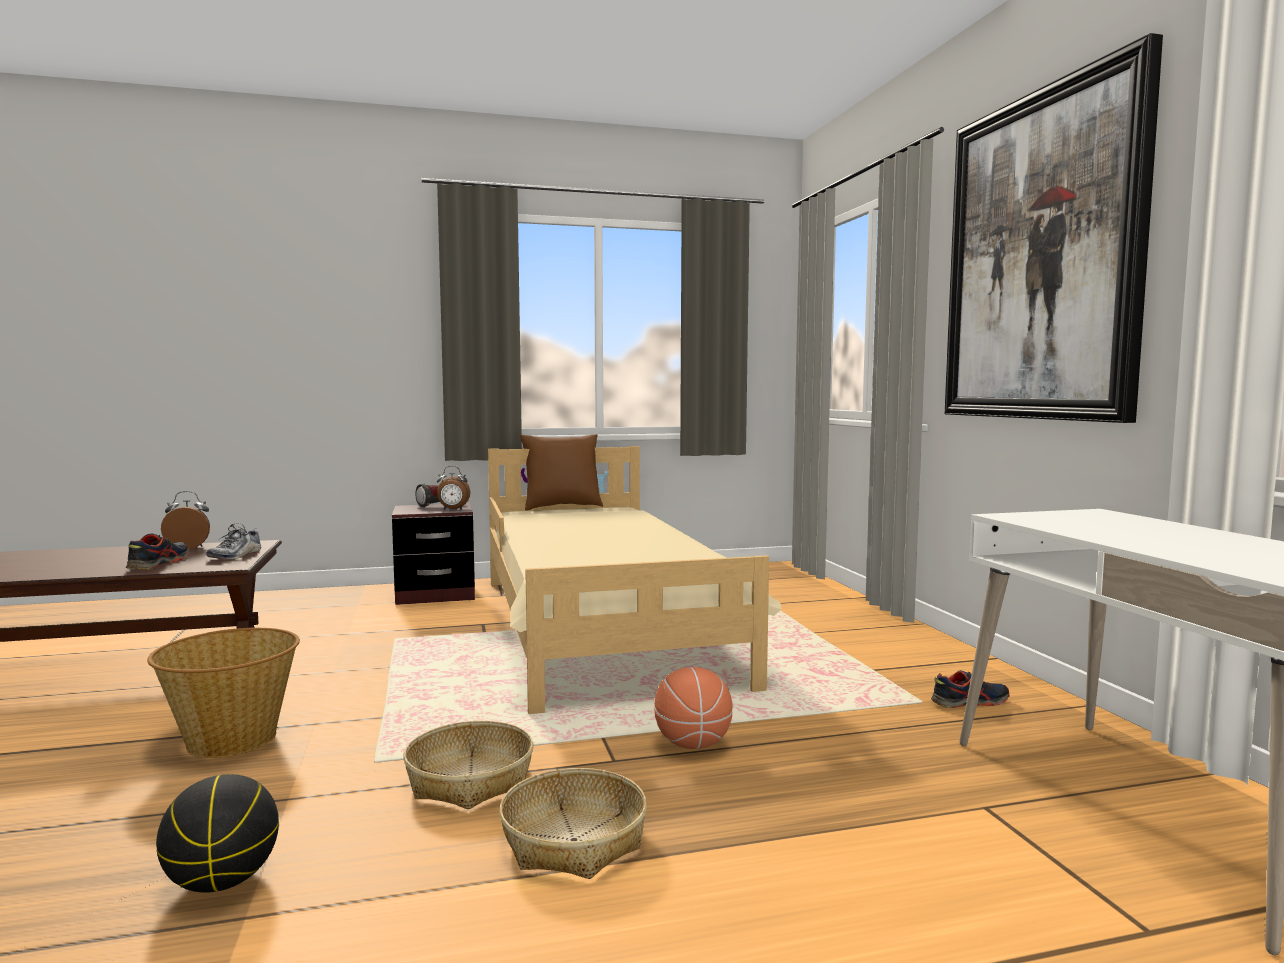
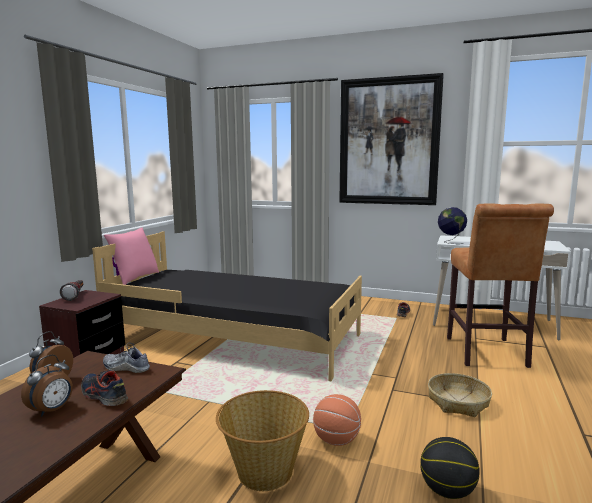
camera: 55 degrees left, 5 degrees up
(236, 555) = (126, 367): shoe -> shoe turned 150 degrees clockwise
(453, 509) = (101, 296): alarm clock -> alarm clock (52, 410)
(470, 780) = (388, 410): basket -> none
(562, 507) = (135, 278): brown pillow -> pink pillow
(601, 627) = (235, 338): beige bed -> black bed
(692, 744) = (394, 360): basketball -> basketball (336, 440)
(901, 838) = (487, 354): none -> brown stool
(1026, 517) = (450, 242): none -> globe

